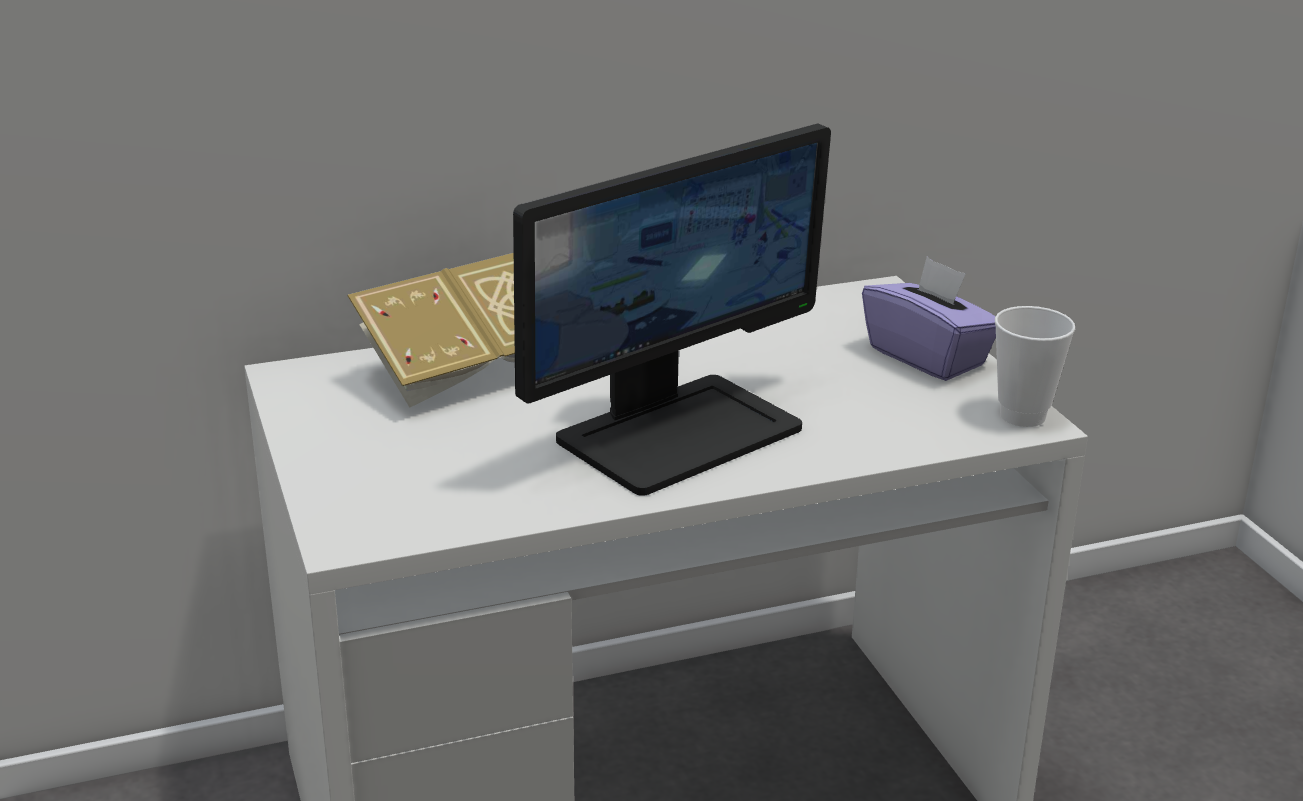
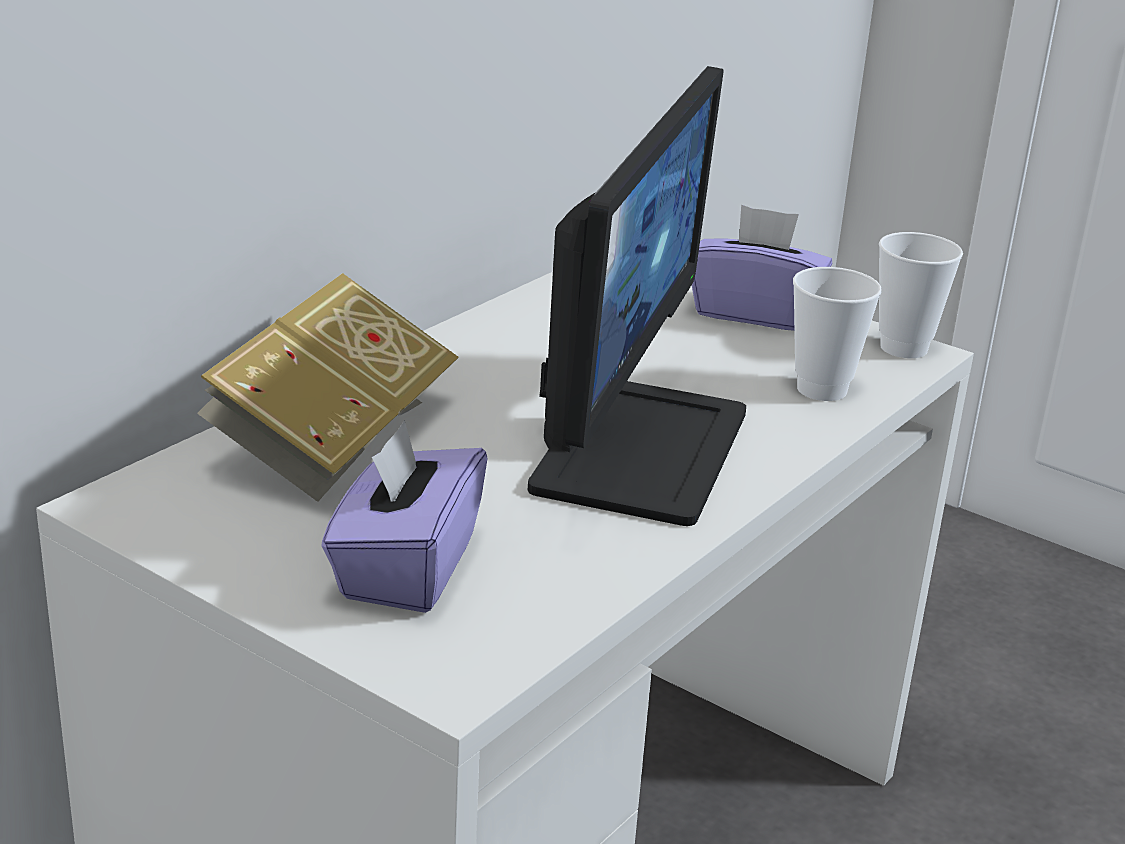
camera: 35 degrees left, 0 degrees up
(409, 464) = (405, 568): none -> purple tissue box
(894, 429) = (821, 389): none -> cup

